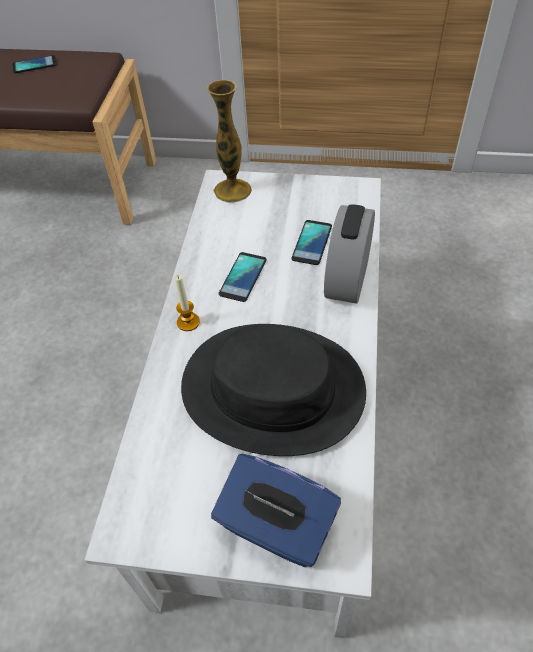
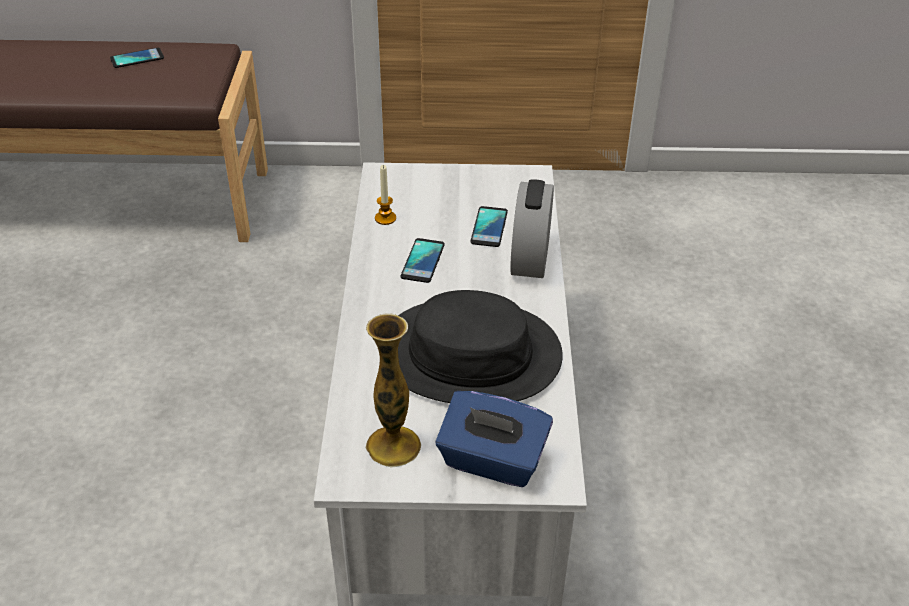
camera: 10 degrees left, 10 degrees down
(188, 322) = (373, 303): candle -> candle (385, 218)
(232, 190) = (396, 181): vase -> vase (393, 446)

